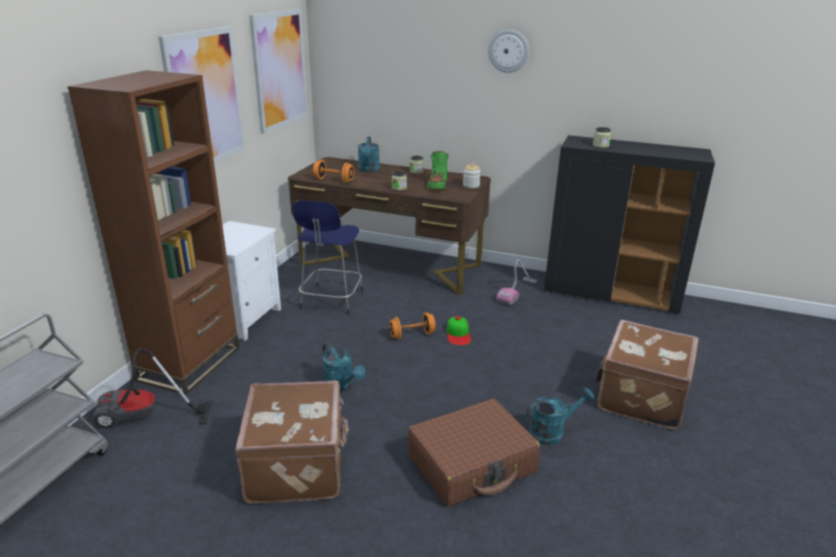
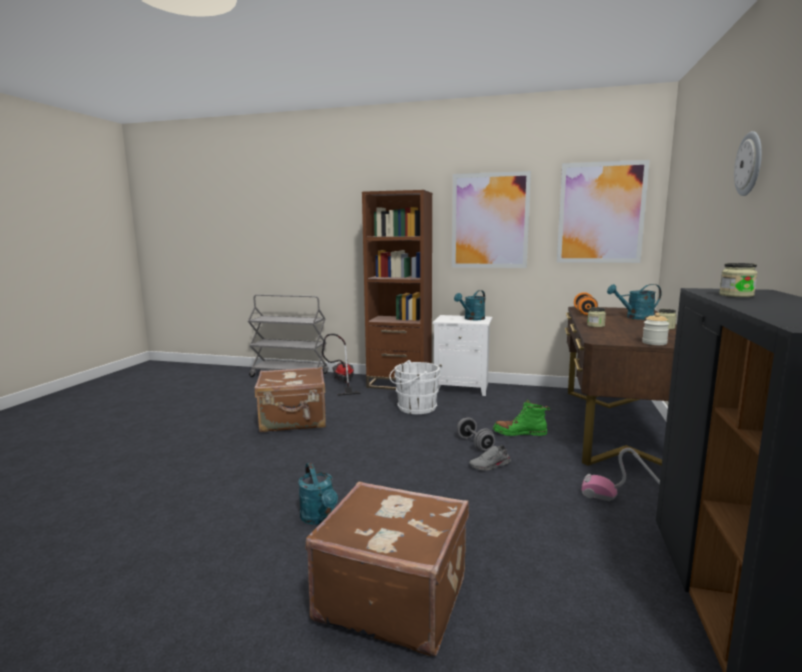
camera: 85 degrees right, 15 degrees down
(296, 360) = (414, 408): none -> white bucket
(331, 301) = (513, 409): blue stool -> none
(342, 386) = (383, 424): turquoise watering can -> turquoise watering can (472, 319)
(412, 335) = (475, 444): orange dumbbell -> grey dumbbell
(437, 184) = (631, 334): green boot -> green boot (519, 433)
(458, 334) = (490, 466): cap -> grey shoe
(472, 464) = (281, 477): brown suitcase -> none

